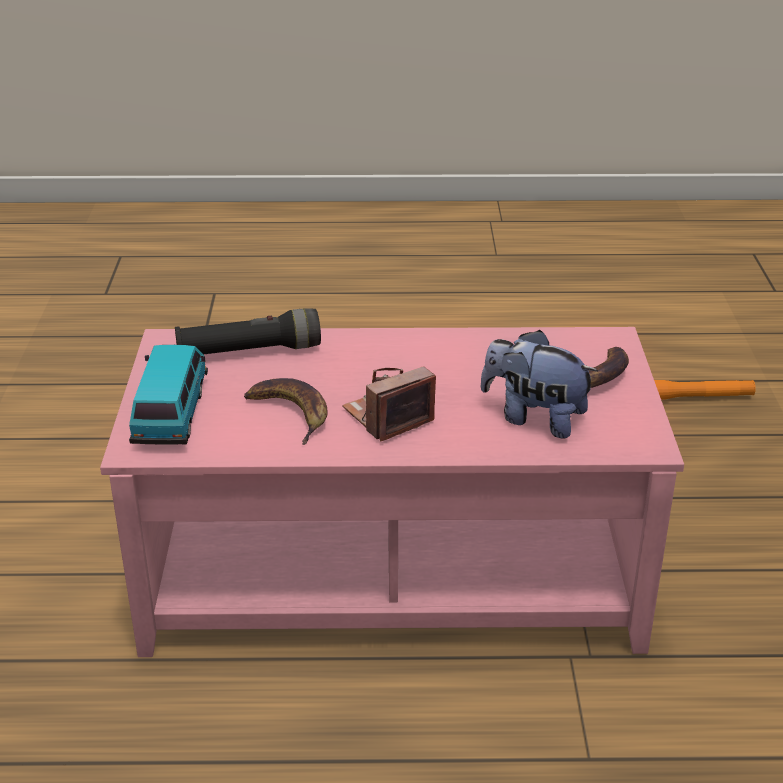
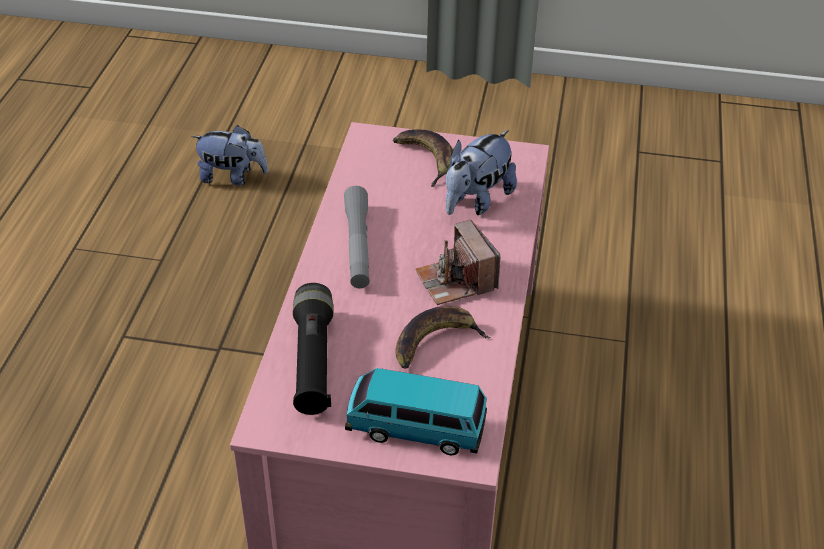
camera: 80 degrees left, 10 degrees up
(422, 354) = (358, 245): none -> grey flashlight
(697, 397) = (232, 177): orange flashlight -> plush toy

